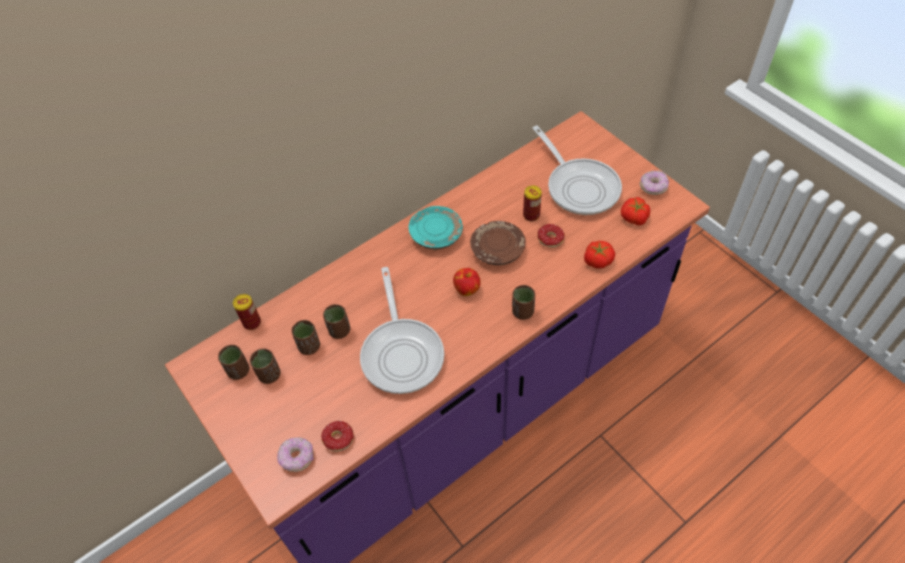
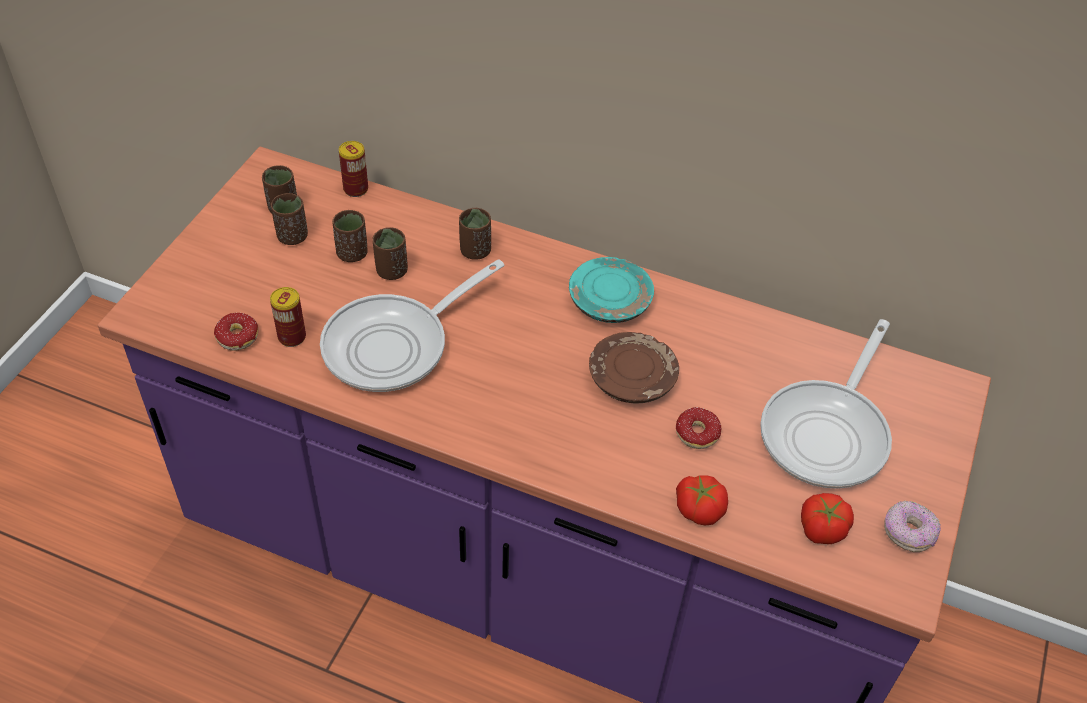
camera: 55 degrees right, 5 degrees down
(297, 457) = (194, 311): donut -> none
(467, 289) = (539, 372): apple -> none
(522, 312) = (542, 450): brown cup -> brown cup (475, 251)
(531, 215) = (724, 394): can -> can (292, 337)

